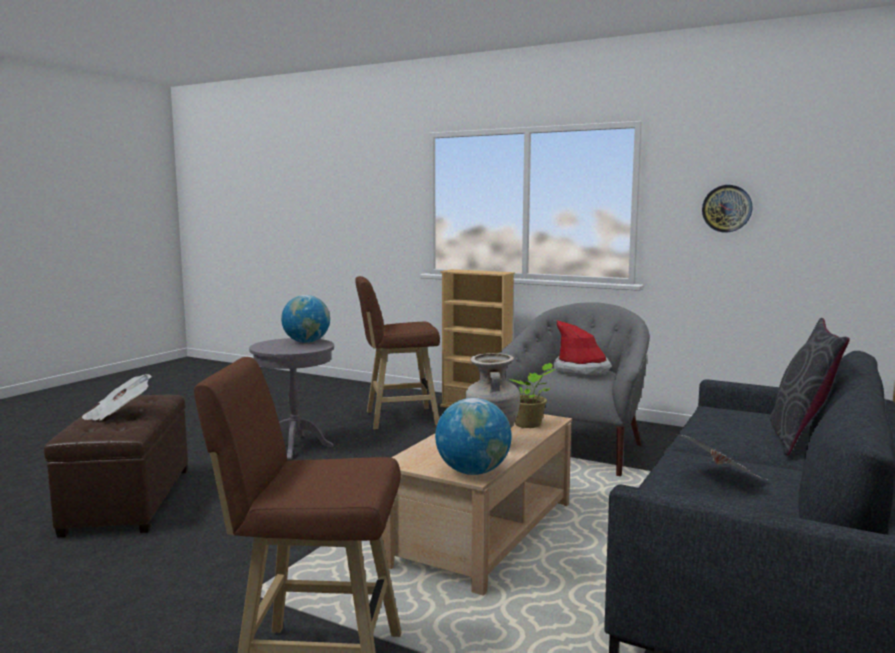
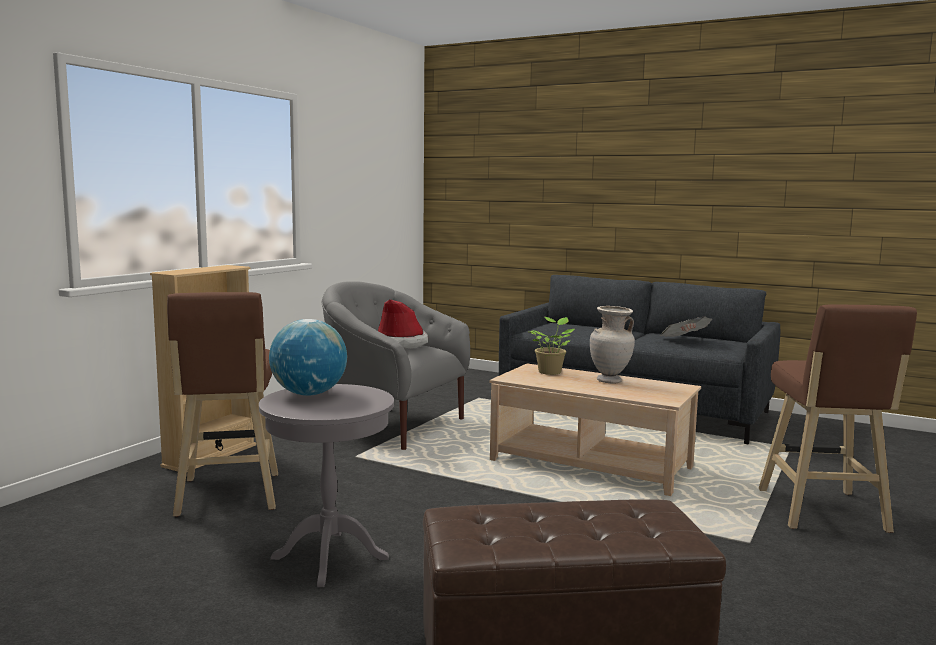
camera: 90 degrees left, 0 degrees up
(118, 415) = (579, 523): newspaper -> none
(473, 472) = (674, 386): globe -> none
(727, 208) = (351, 186): wall clock -> none
(800, 438) = (597, 326): grey pillow -> none

